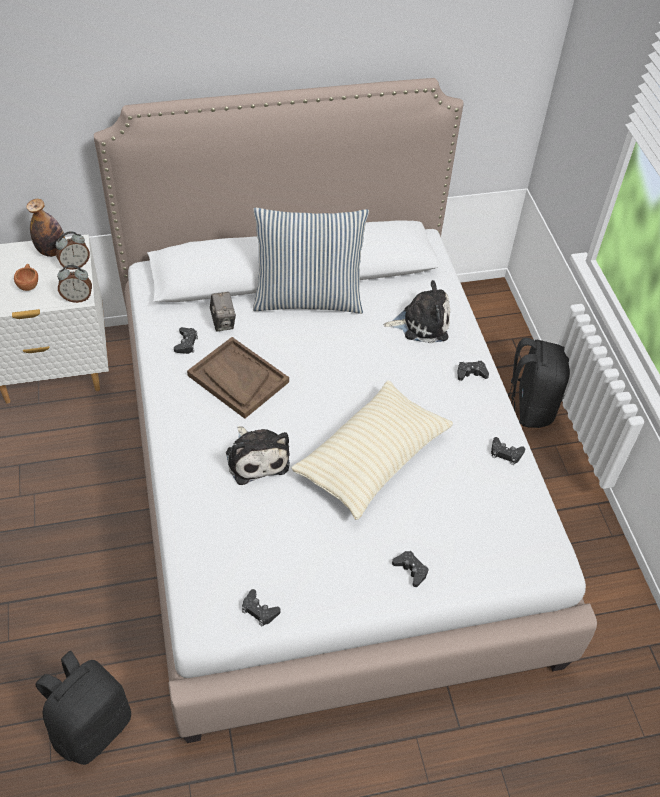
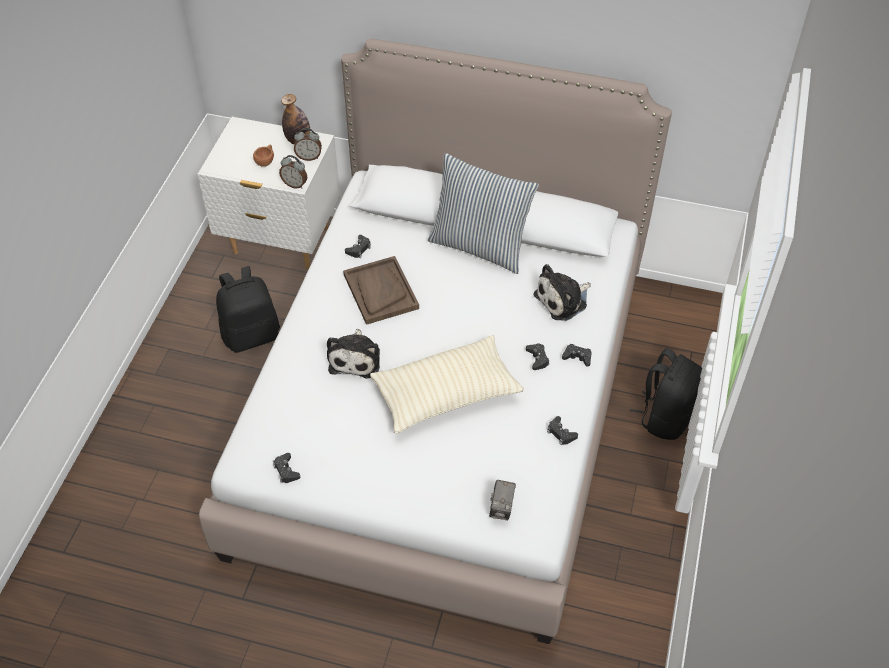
camera: 30 degrees right, 0 degrees up
(91, 726) = (162, 517): black backpack -> black backpack (251, 335)
(223, 322) = (398, 242): camera -> camera (501, 508)
(411, 570) = (419, 490): black game controller -> black game controller (537, 359)
(421, 323) = (563, 300): plush toy -> plush toy turned 120 degrees clockwise

